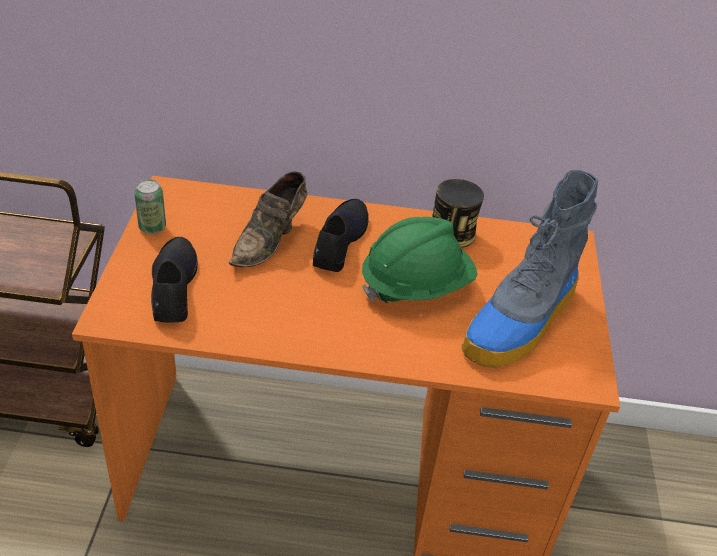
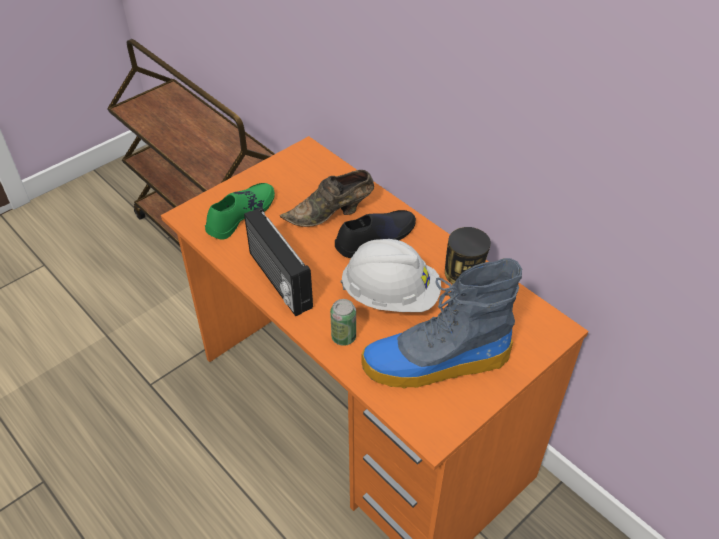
camera: 45 degrees right, 5 degrees up
(152, 227) = (270, 171): can -> can (343, 337)
(173, 287) = (240, 215): black shoe -> green shoe
(294, 330) = (278, 280): none -> radio
(416, 286) = (390, 296): green hard hat -> white hard hat

